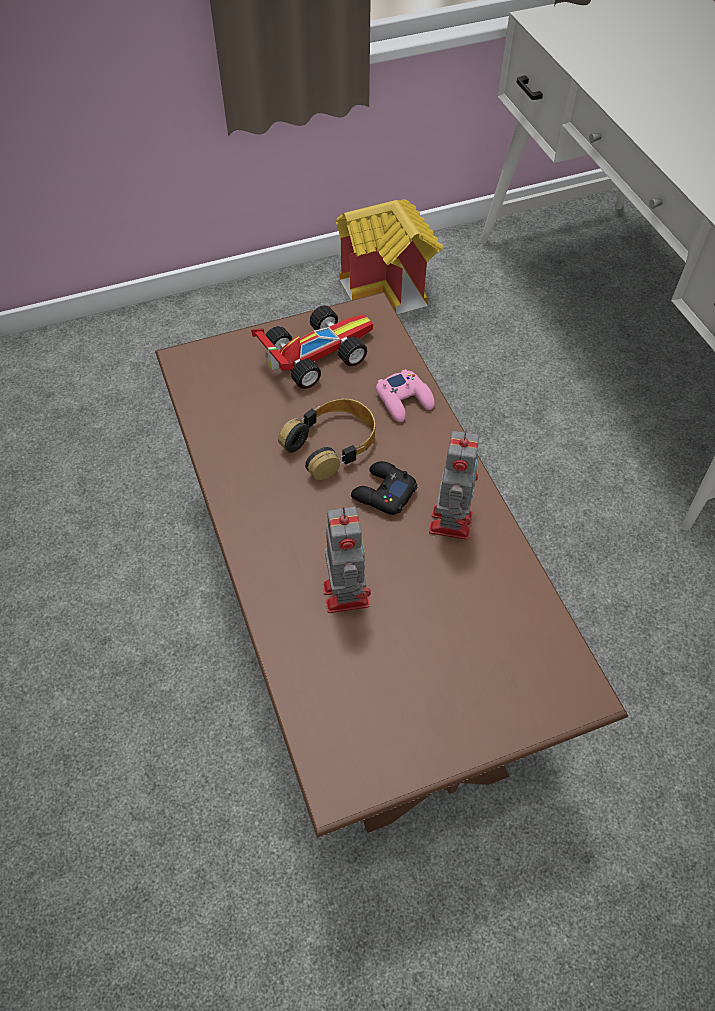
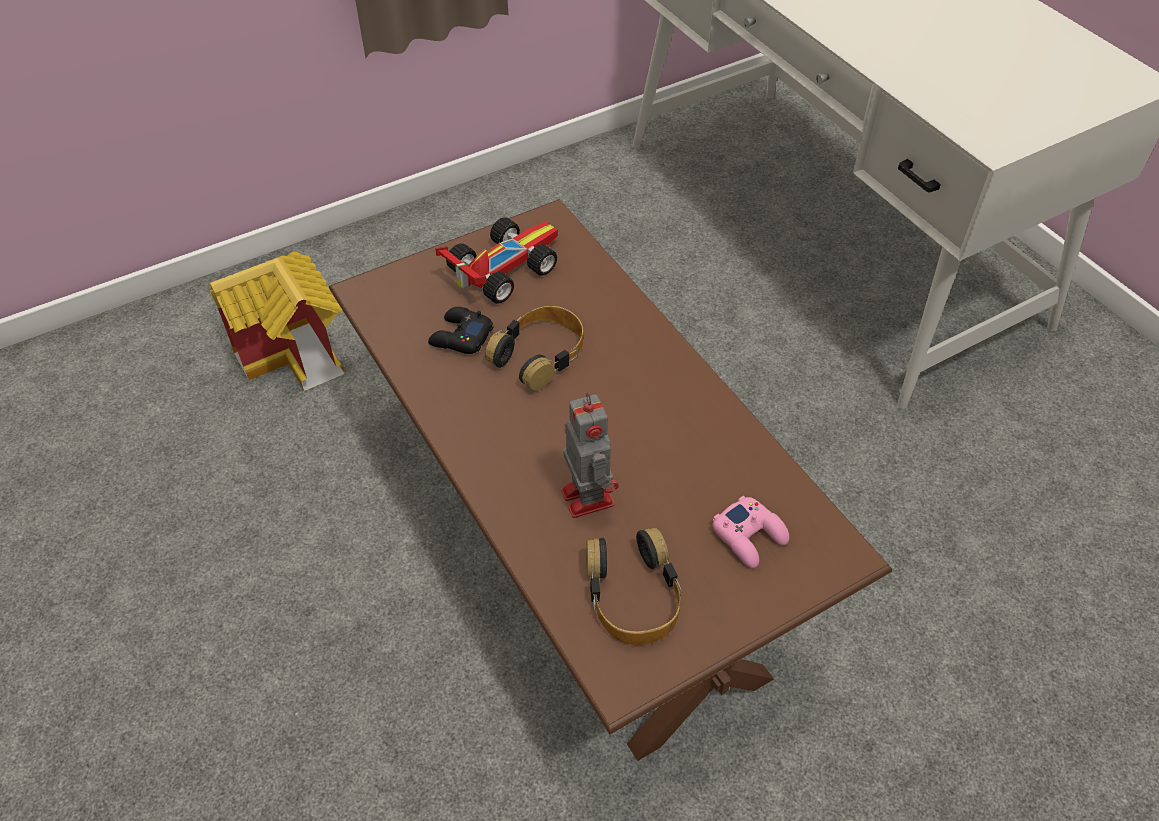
camera: 10 degrees left, 5 degrees down
(367, 700) = (633, 595): none -> headphones
(383, 493) = (603, 394): black game controller -> black game controller (460, 337)
(390, 286) = (546, 202): toy house -> toy house (297, 353)
(404, 400) = (605, 302): pink game controller -> pink game controller (749, 536)
(451, 520) = (678, 411): toy robot -> none

